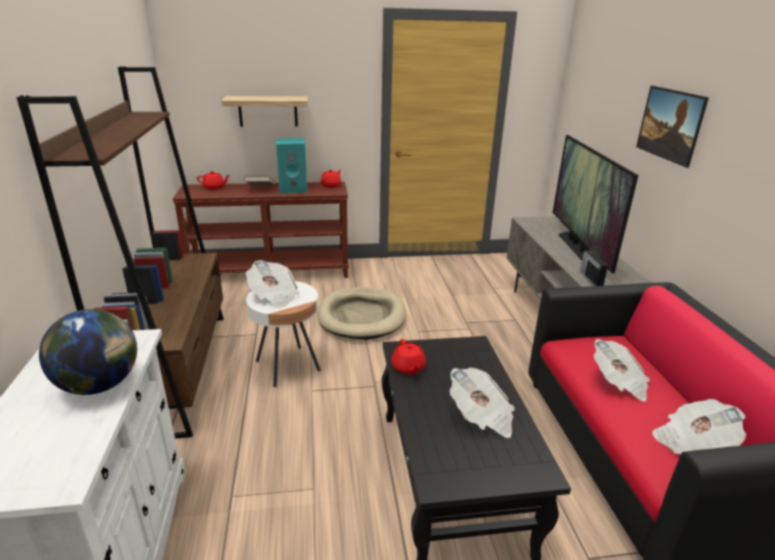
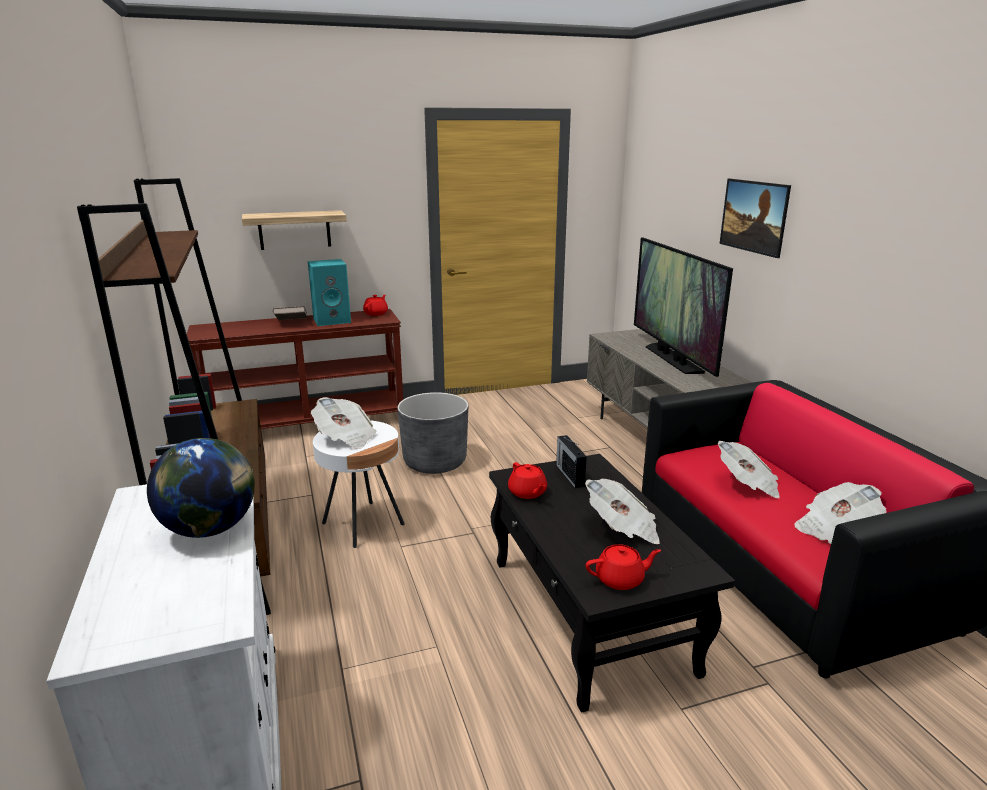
camera: 10 degrees left, 5 degrees down
(214, 187) = (232, 325): red teapot -> red teapot (620, 579)
(362, 316) = (435, 462): beige dog bed -> grey planter
(590, 279) = (693, 386): radio -> radio (569, 475)

